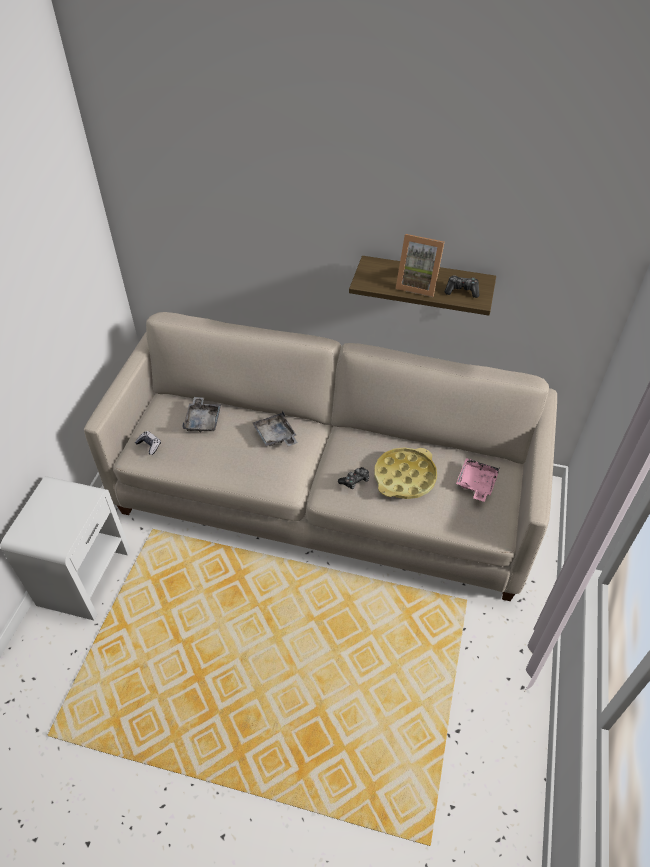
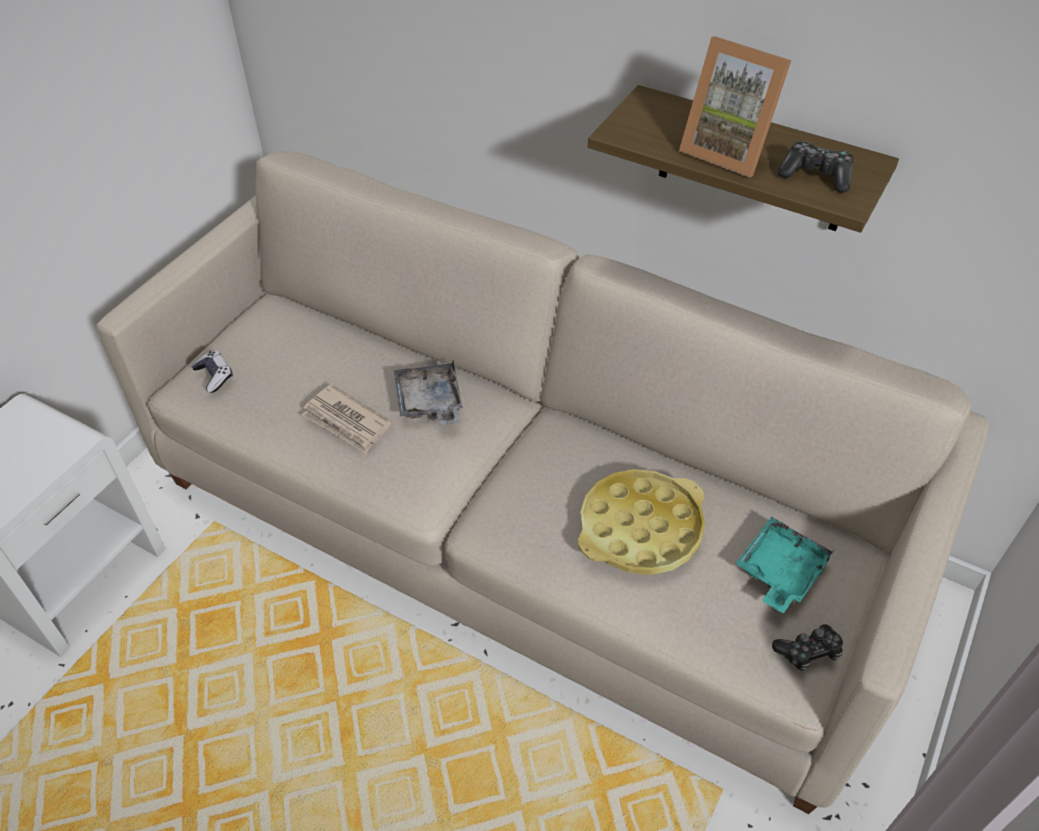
camera: 15 degrees right, 0 degrees up
(203, 420) = (317, 351): grey tray -> none
(235, 455) = (347, 422): none -> newspaper
(355, 481) = (543, 515): game controller -> game controller (808, 652)
(476, 483) = (779, 572): pink tray -> turquoise tray

